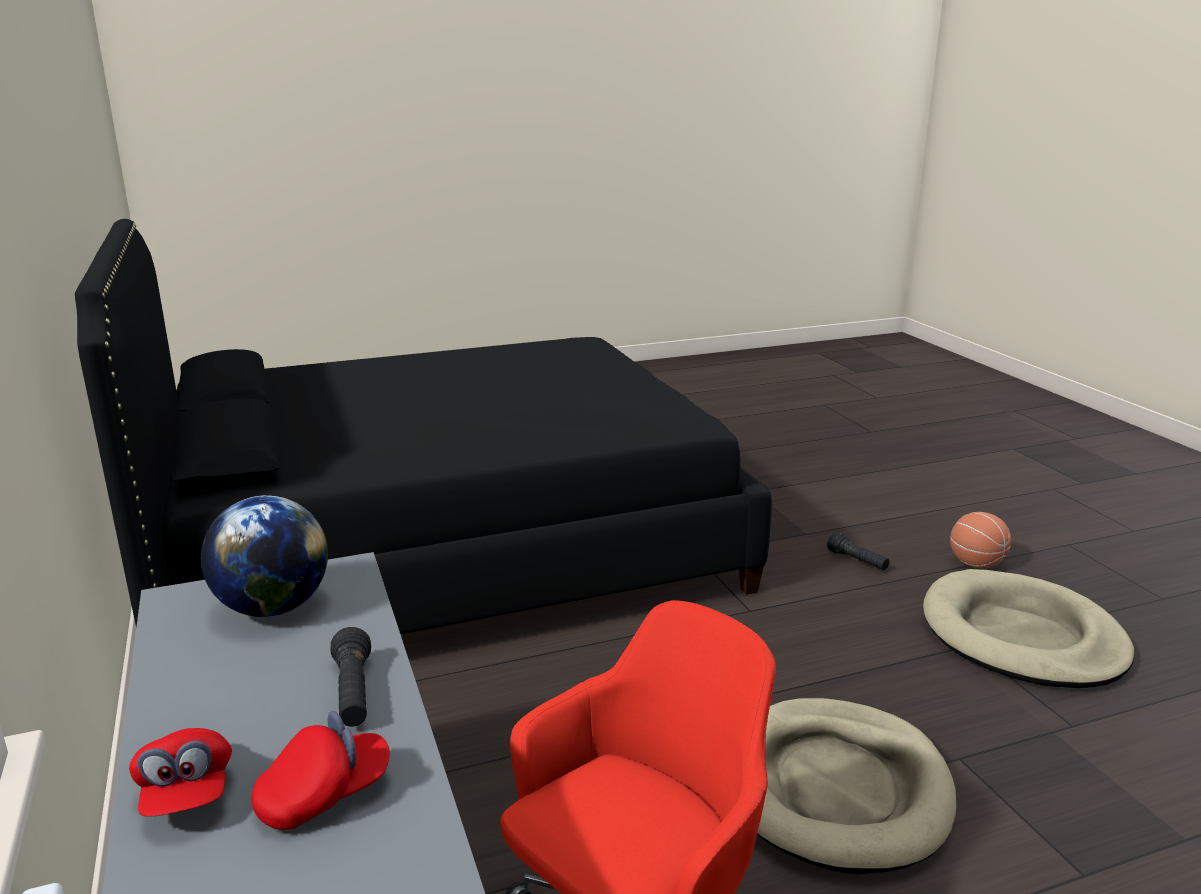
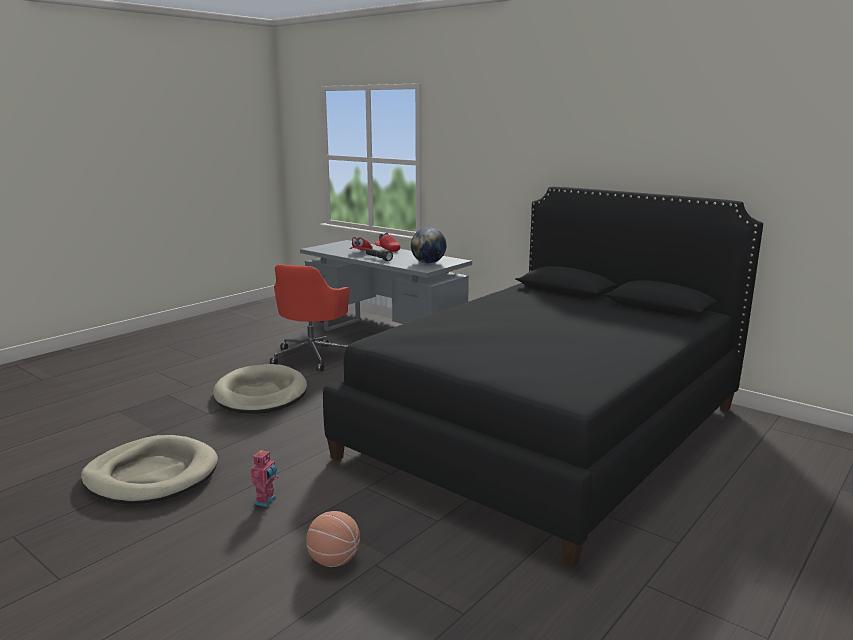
camera: 150 degrees right, 5 degrees down
(857, 561) = (266, 501): black flashlight -> toy robot
(976, 564) = (165, 527): basketball -> basketball (334, 561)

